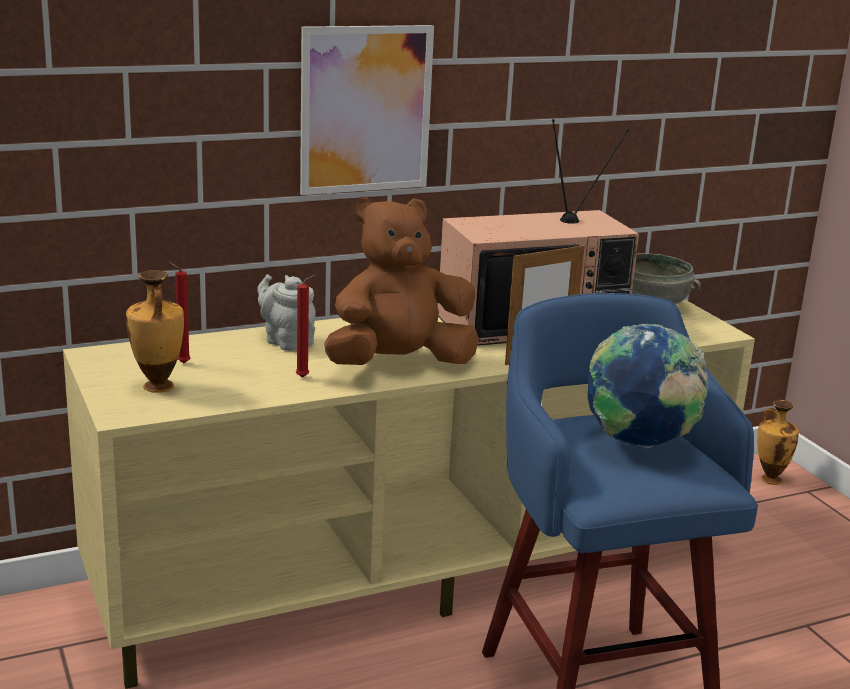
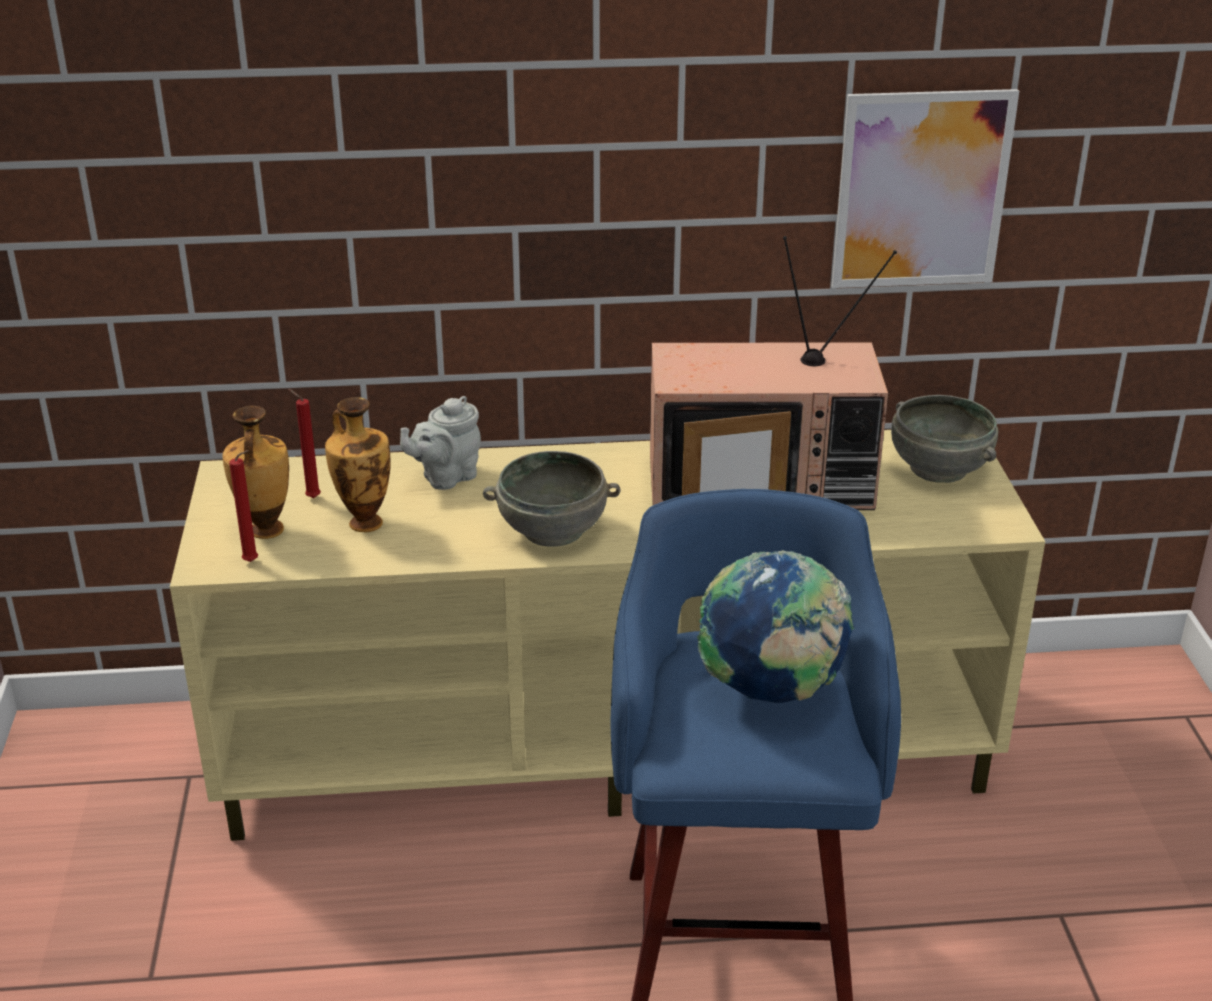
camera: 20 degrees right, 10 degrees up
(286, 341) = (446, 477): grey teapot -> grey teapot turned 105 degrees counterclockwise
(304, 377) = (432, 536): red candle -> red candle (253, 562)
(366, 109) = (558, 204): picture -> picture (921, 190)
(398, 364) = (553, 529): brown plush toy -> grey bowl
(770, 479) = (1142, 689): vase -> vase (364, 522)

